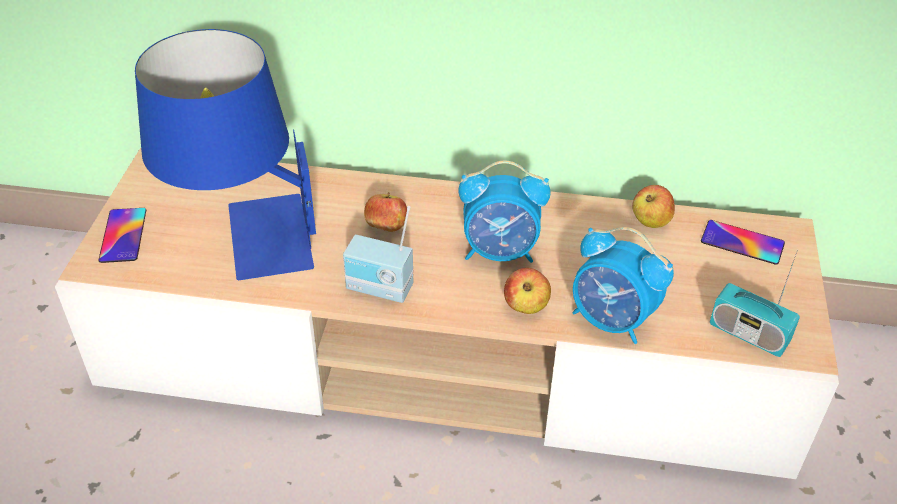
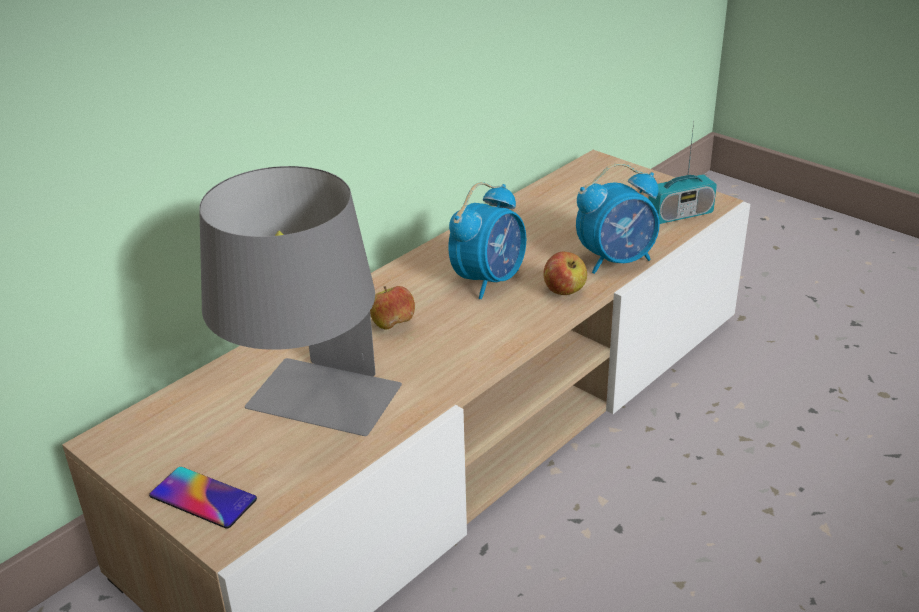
camera: 55 degrees left, 10 degrees down
(243, 239) = (311, 414): blue table lamp -> grey table lamp
(379, 290) = (470, 356): radio -> none
(650, 221) = (528, 205): apple -> none
(742, 243) = (589, 181): phone -> none

